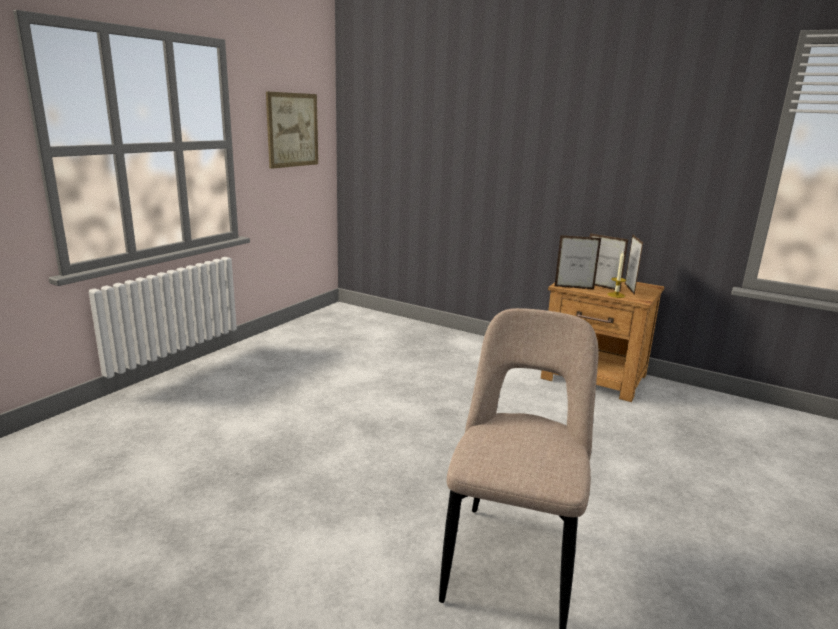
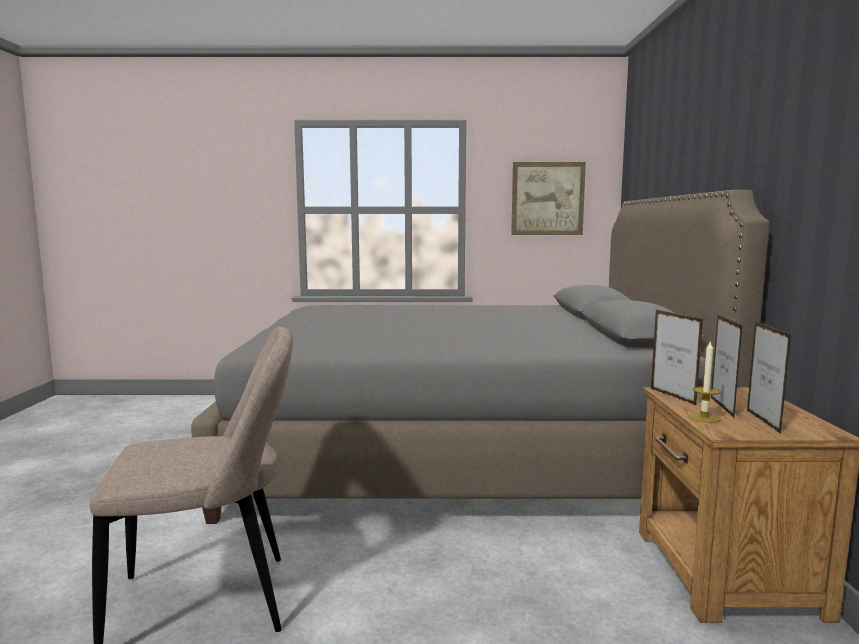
camera: 60 degrees right, 10 degrees down
(366, 383) = (460, 452): none -> grey bed
(629, 289) = (763, 421): picture frame -> picture frame turned 120 degrees clockwise

